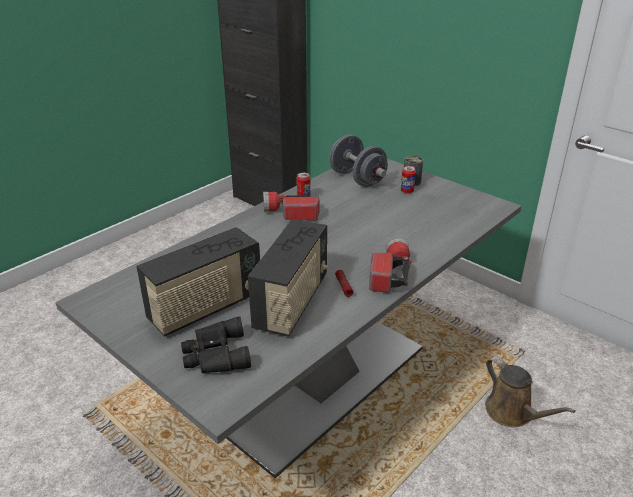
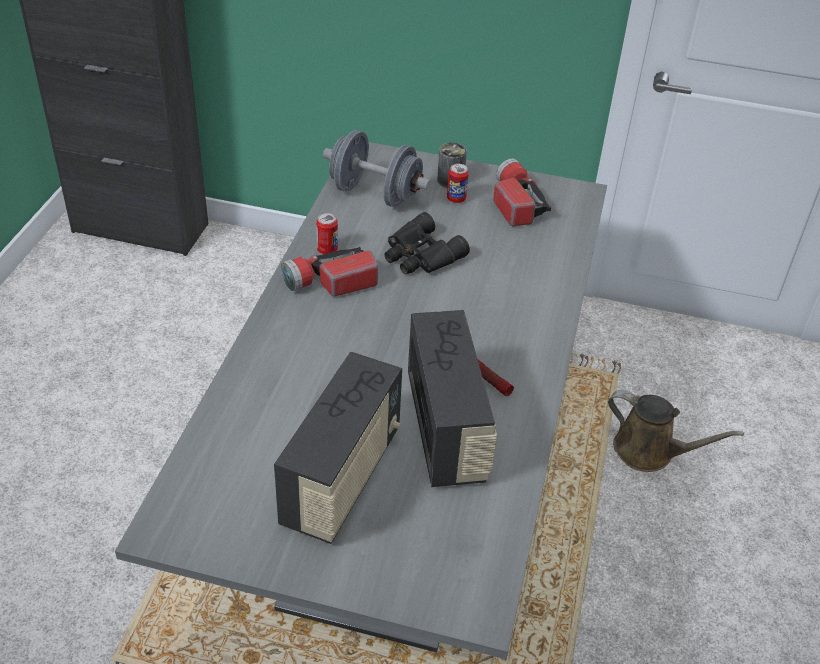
camera: 30 degrees left, 10 degrees up
(215, 355) = (414, 543): black binoculars -> black binoculars (420, 255)
(390, 274) = (531, 344): flashlight -> flashlight (515, 203)

